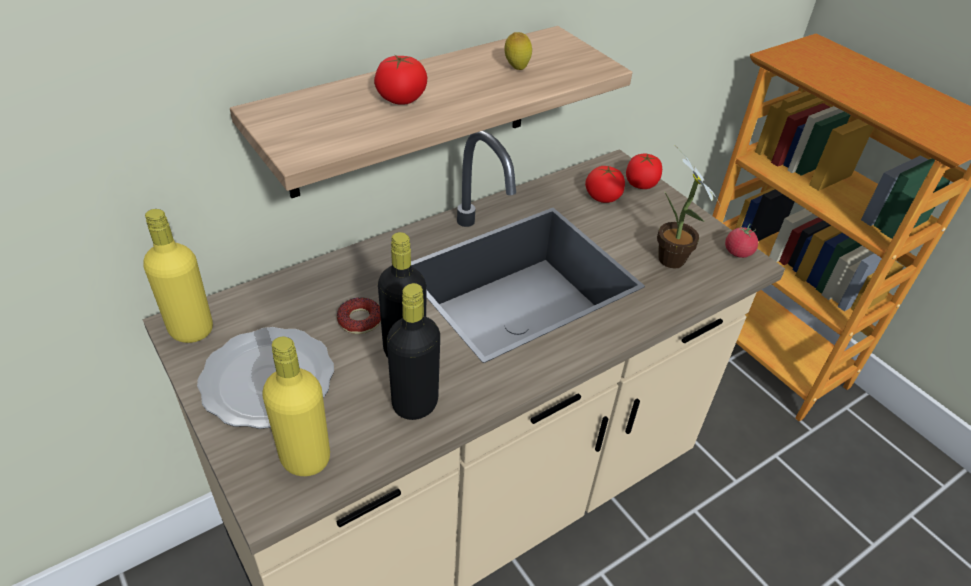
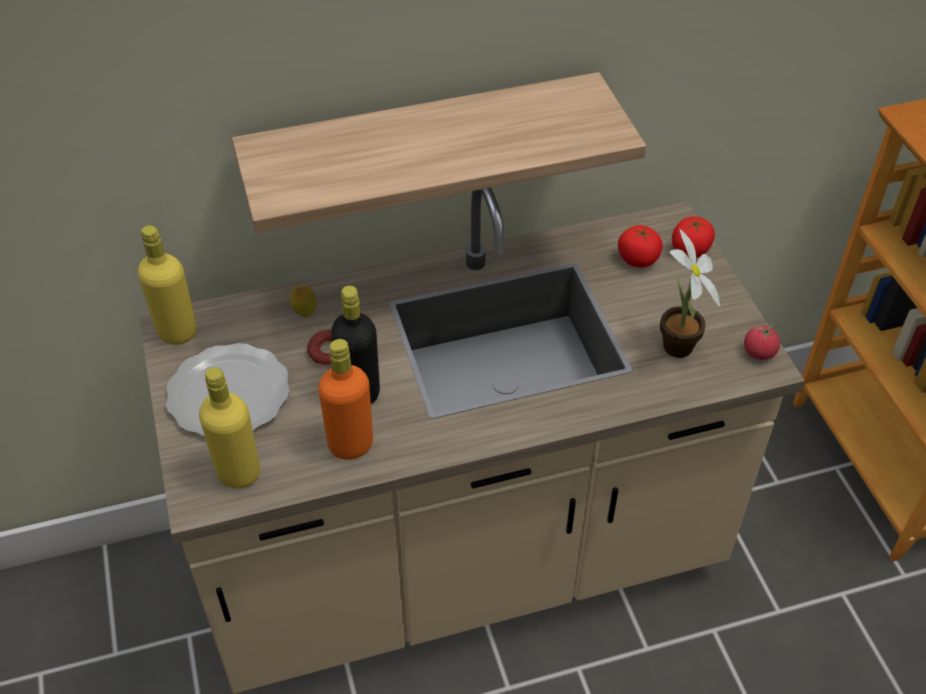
camera: 20 degrees right, 5 degrees up
(401, 99) = (391, 149): tomato -> none
(415, 404) = (350, 444): black bottle -> orange bottle
(516, 68) = (523, 125): lemon -> lemon (305, 313)

